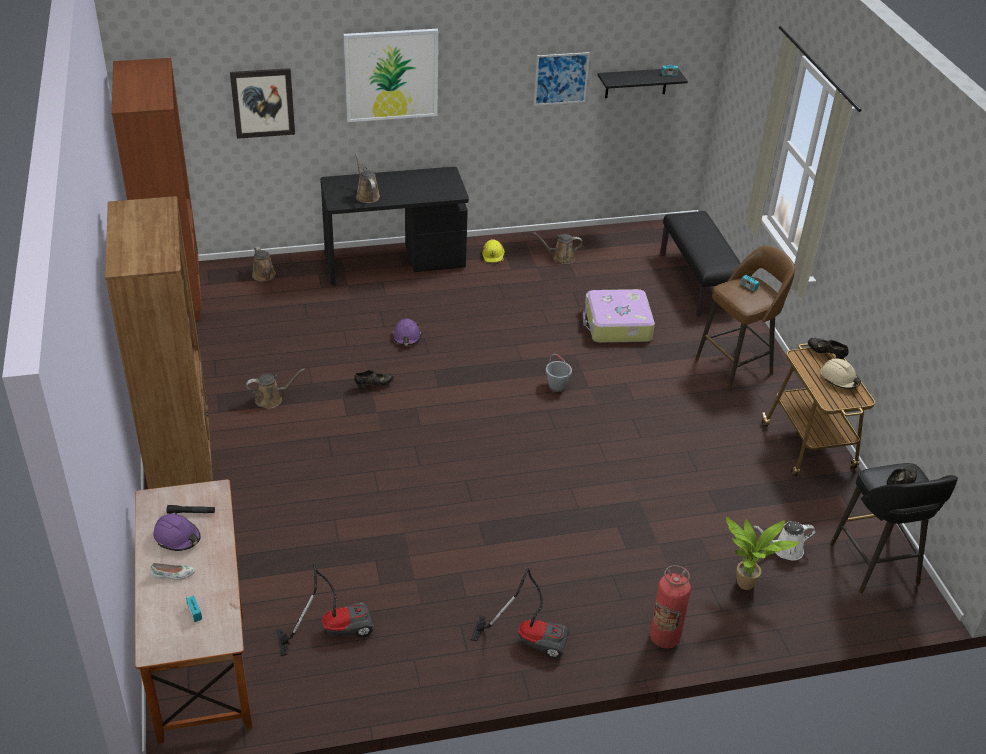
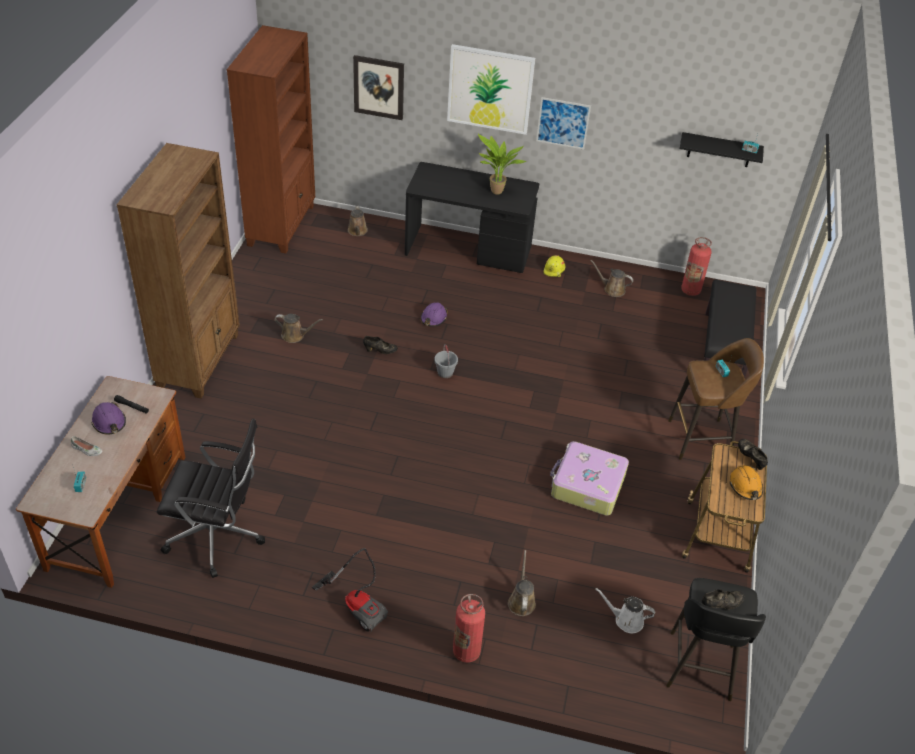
camera: 25 degrees right, 5 degrees up
(333, 628) = (218, 536): vacuum cleaner -> black office chair
(366, 195) = (445, 188): brown watering can -> brown watering can (521, 601)
(557, 386) = (528, 402): grey bucket -> grey bucket (445, 373)
(561, 78) = (646, 129): picture -> picture (563, 123)
(617, 325) = (619, 366): suitcase -> suitcase (587, 485)
(632, 237) = (690, 290): none -> fire extinguisher
(745, 587) = (566, 638): potted plant -> potted plant (495, 192)
(839, 379) = (745, 486): beige hard hat -> orange hard hat

